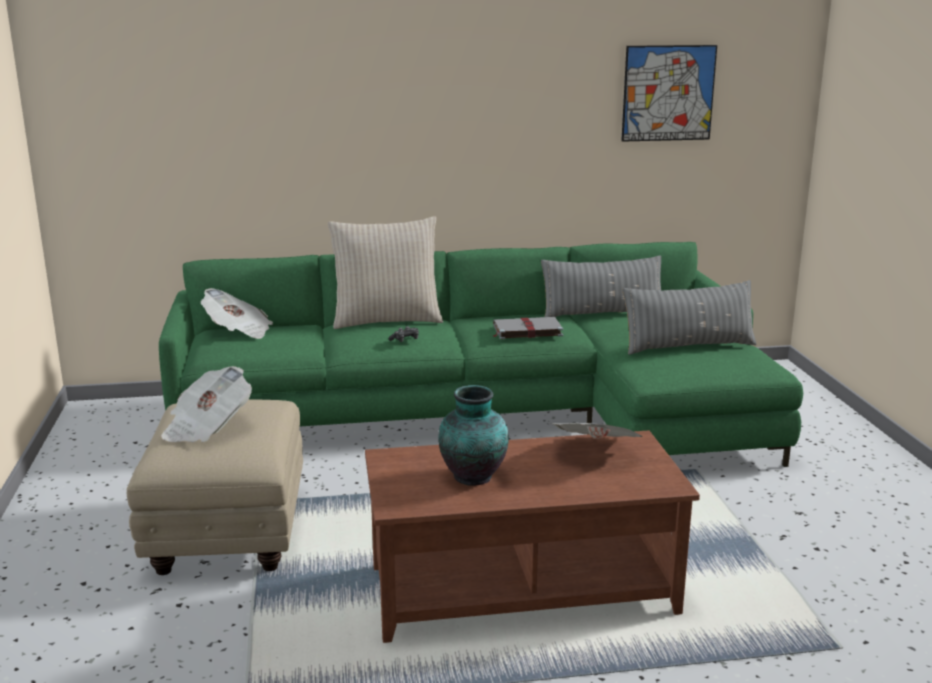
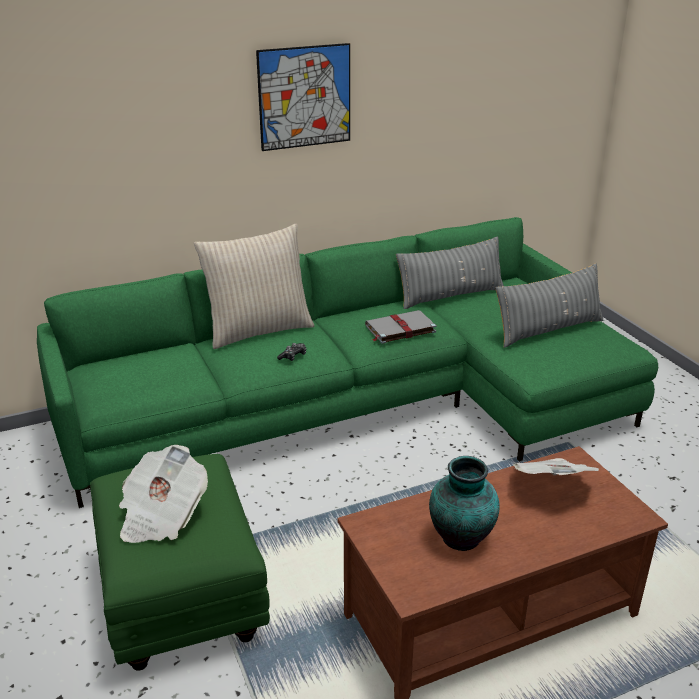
camera: 15 degrees left, 10 degrees up
(229, 532) = (181, 597): beige ottoman -> green ottoman
(239, 331) = (118, 365): newspaper -> none
(668, 93) = (495, 79): picture -> picture (305, 97)

